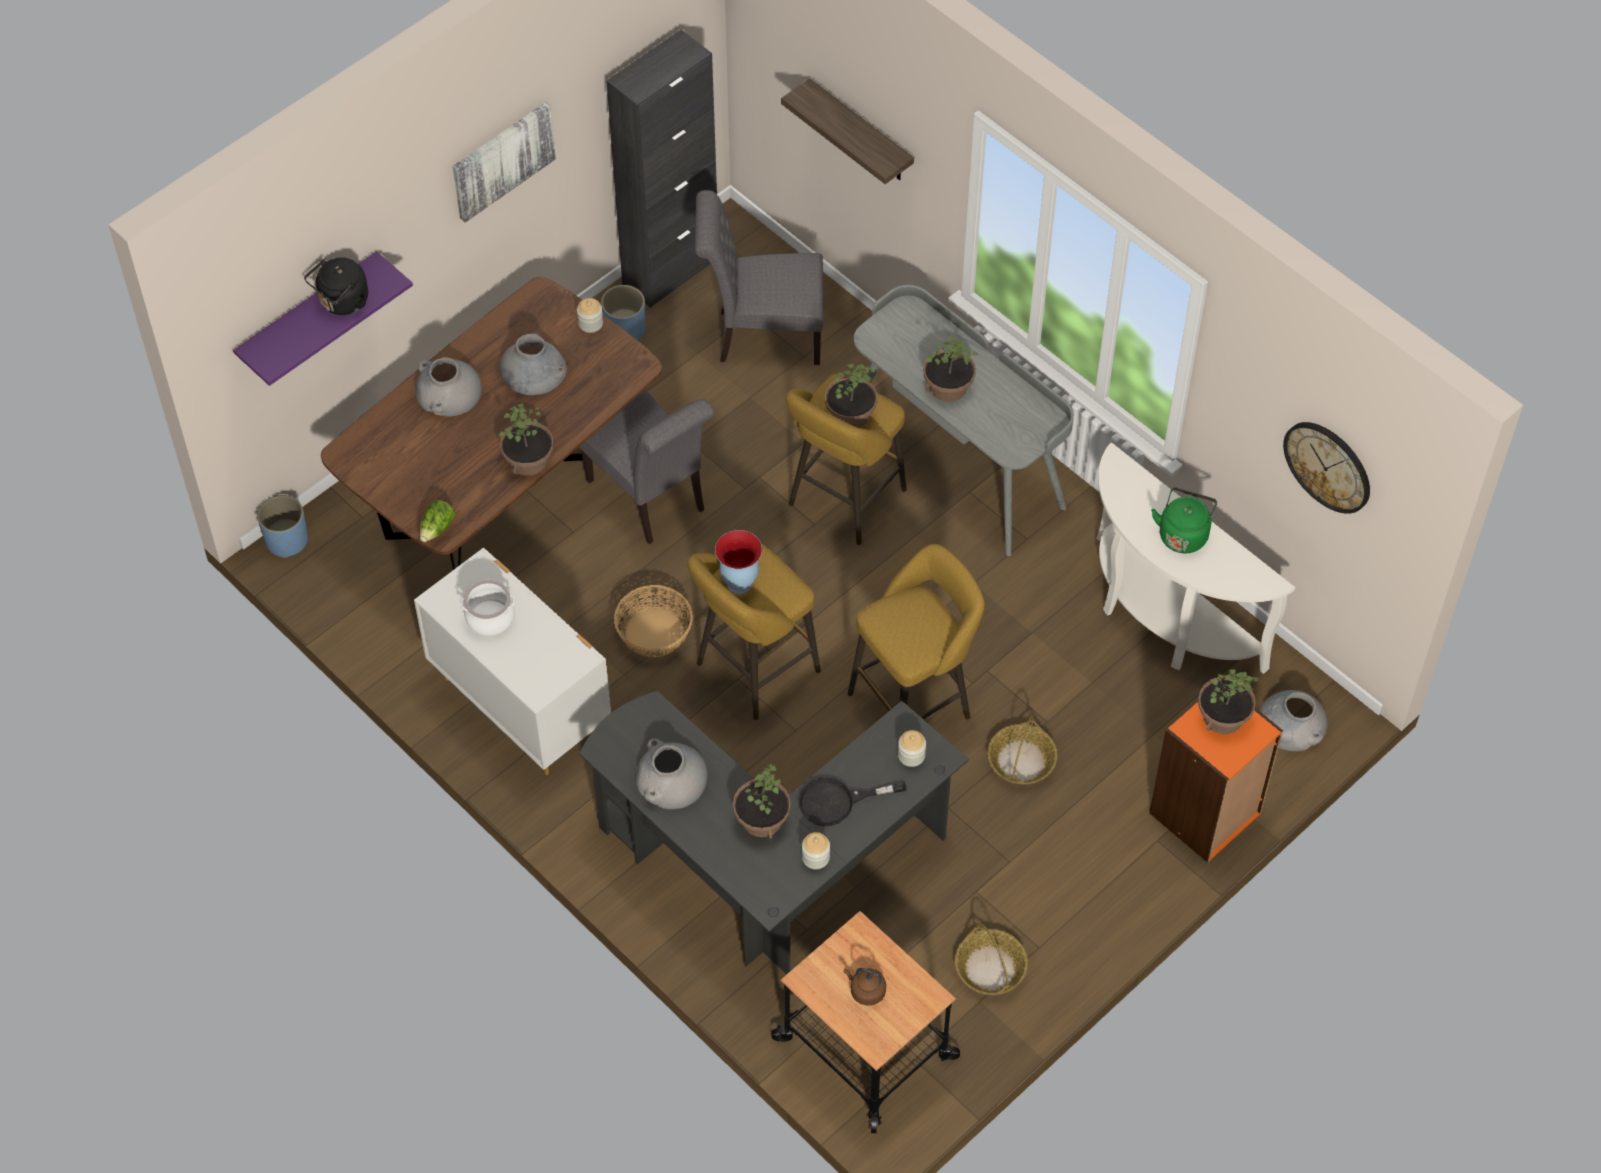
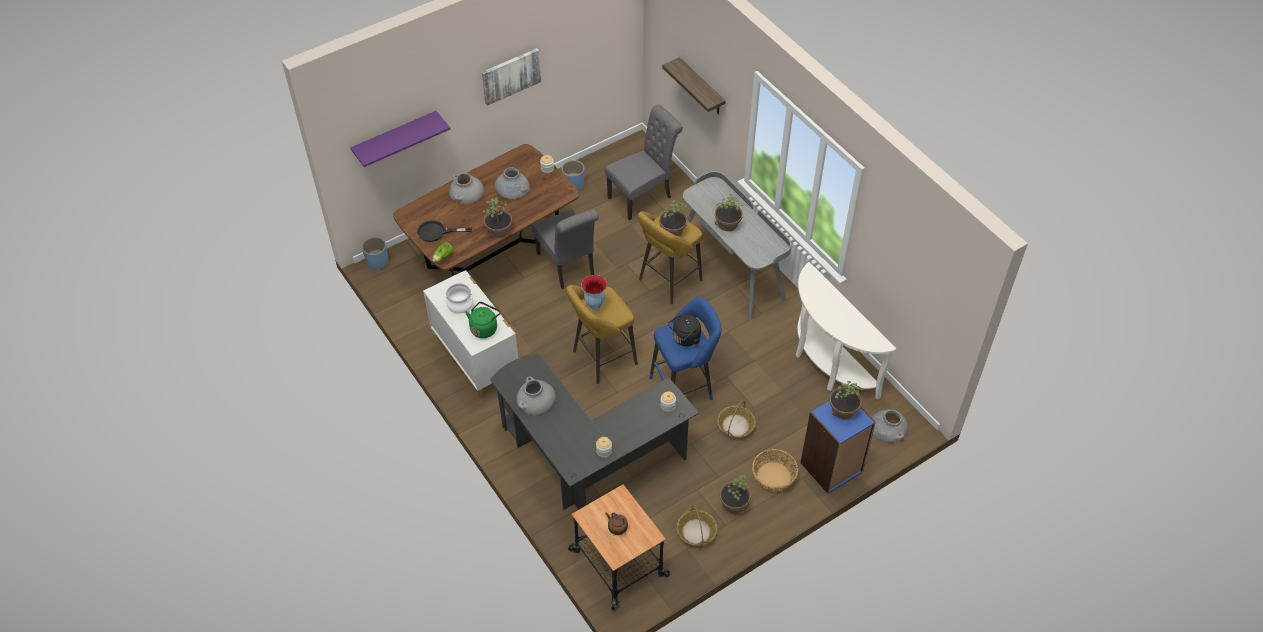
camera: 10 degrees right, 5 degrees down
(342, 302) = (411, 132): black kettle -> black kettle (685, 339)
(655, 632) = (554, 332): basket -> basket (774, 476)
(671, 271) = (603, 159): black cabinet -> none
(761, 819) = (579, 427): potted plant -> potted plant (733, 503)
(762, 336) = (643, 196): grey chair -> grey chair turned 135 degrees clockwise
(837, 802) = (622, 424): black frying pan -> black frying pan (437, 232)
(915, 702) = (684, 387): yellow stool -> blue stool
(1183, 533) = (839, 313): green kettle -> green kettle (484, 328)
(1206, 814) = (831, 468): orange bookcase -> blue bookcase
(1328, 466) = (919, 279): wall clock -> none

